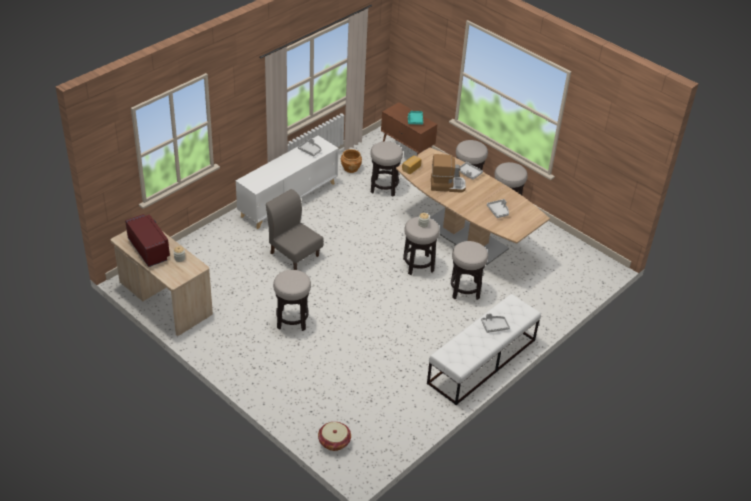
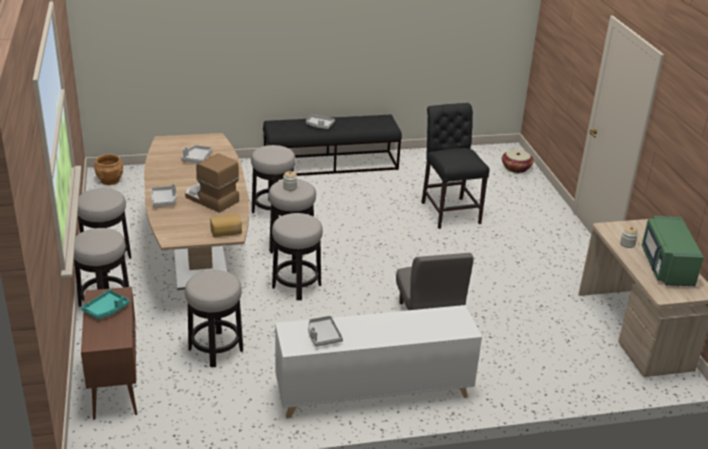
camera: 145 degrees left, 10 degrees down
(149, 249) = (666, 266): red microwave -> green microwave
(292, 320) = (487, 255): stool -> stool (296, 286)
(349, 353) = (449, 211): none -> black chair
(350, 168) = (227, 401): brown planter -> brown planter (110, 180)
(481, 361) = (331, 164): white bench -> black bench

